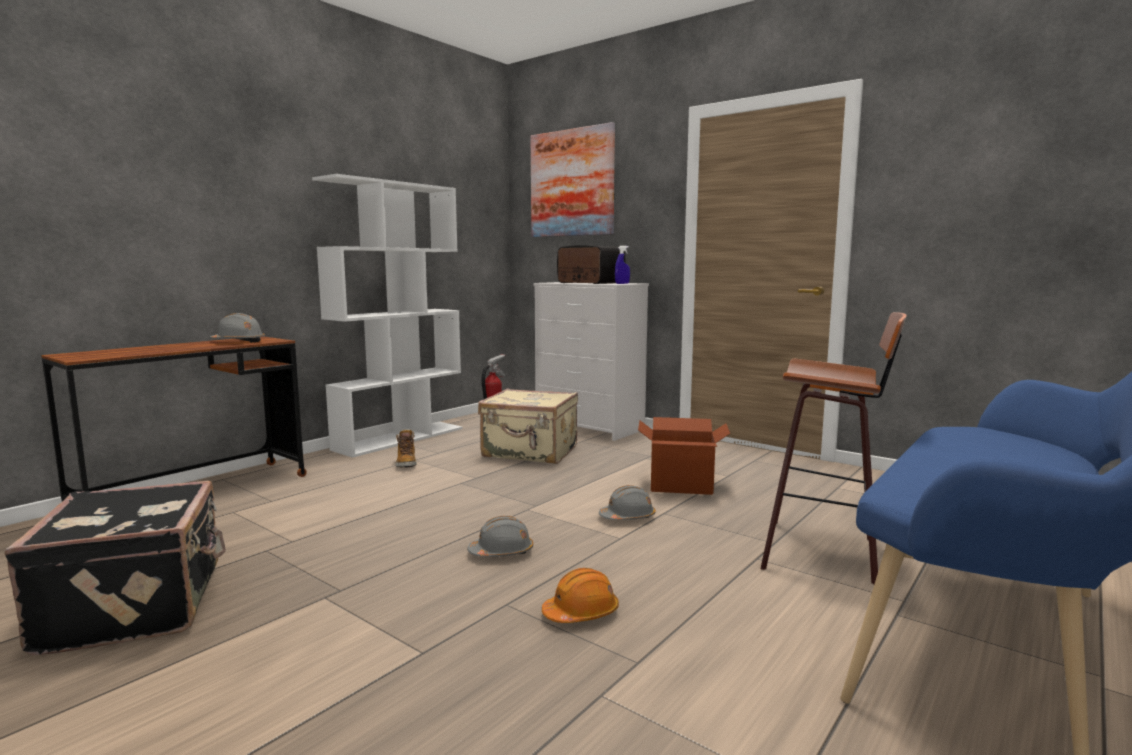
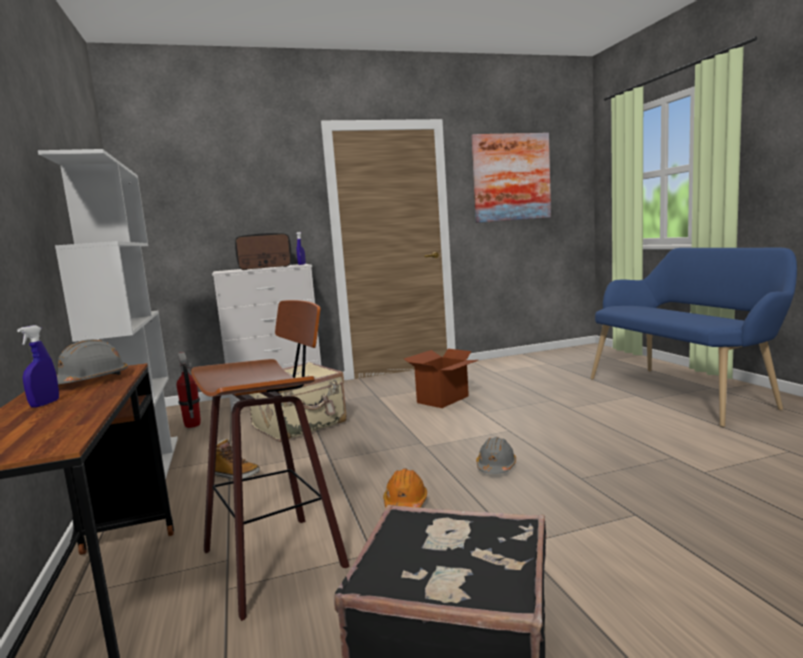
camera: 55 degrees left, 0 degrees up
(179, 345) = (45, 404): none -> blue spray bottle
(572, 183) = (203, 176): picture -> picture (511, 177)
(581, 613) = (607, 459): orange hard hat -> orange hard hat (405, 503)
(627, 517) = (477, 422): grey hard hat -> none
(824, 552) = (573, 394): stool -> stool (279, 557)

